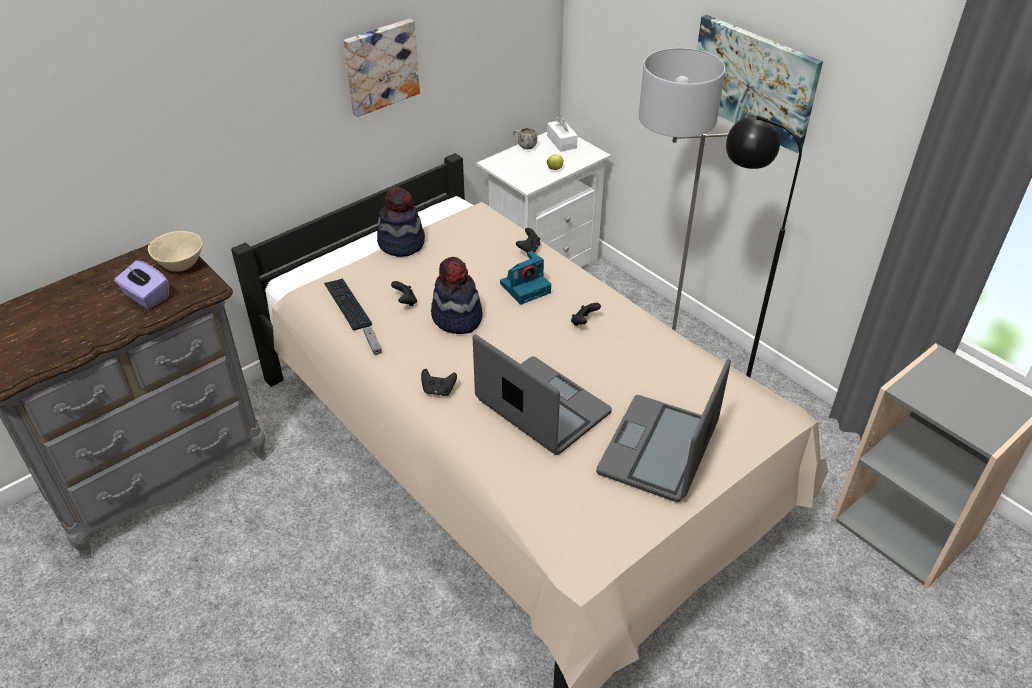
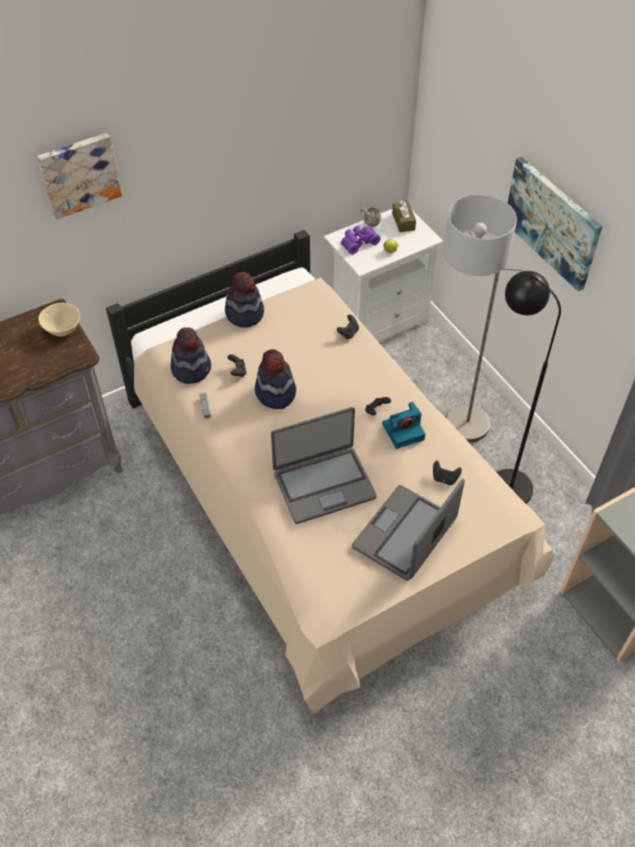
camera: 10 degrees right, 10 degrees up
(146, 297) = (34, 357): purple tissue box -> none
(347, 305) = (191, 368): keyboard -> hat
(380, 66) = (240, 166): picture -> picture (79, 174)
(438, 390) = (248, 457): black game controller -> black game controller (444, 478)
(516, 164) = (358, 242): none -> purple binoculars
(526, 287) = (337, 371): camera -> camera (403, 431)
(541, 408) = (324, 484): laptop -> laptop turned 105 degrees clockwise
(561, 142) = (403, 221): white tissue box -> brown tissue box

